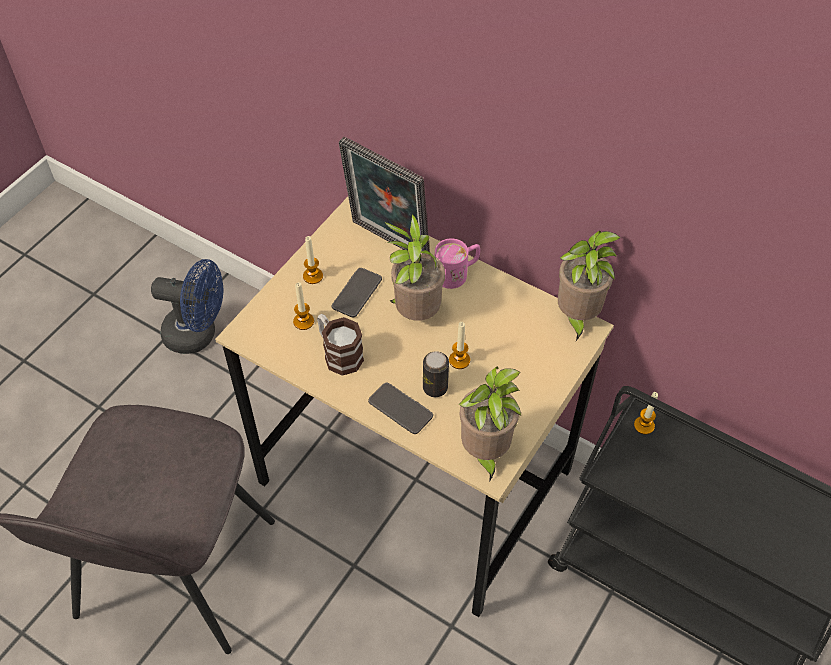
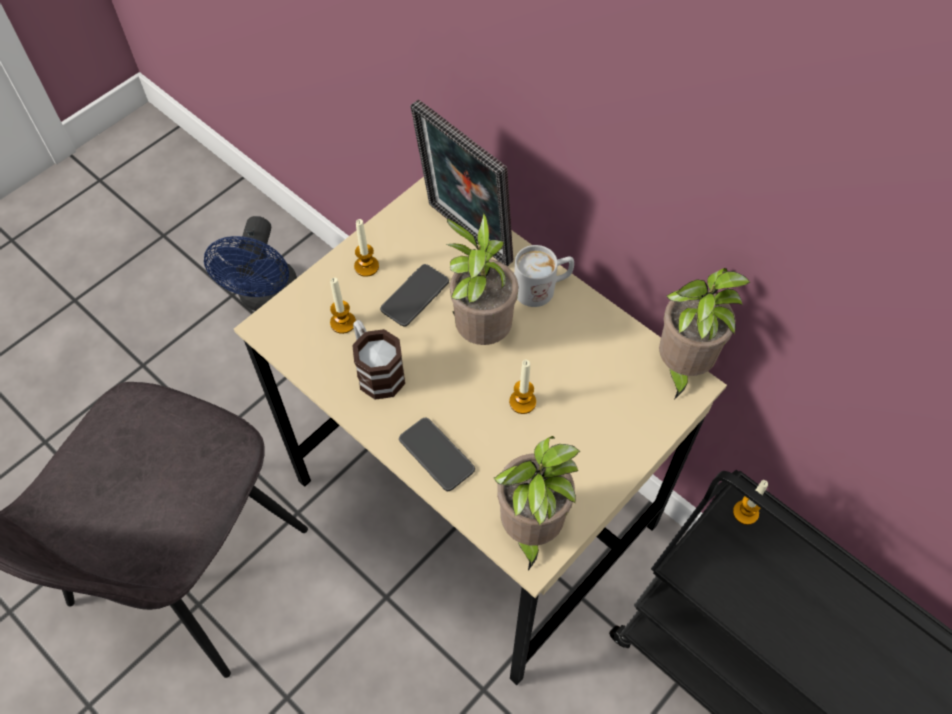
camera: 10 degrees right, 5 degrees up
(198, 334) = (266, 298): blue fan -> blue fan turned 75 degrees clockwise
(435, 387) = (485, 433): can -> none
(457, 273) = (543, 288): pink mug -> white mug

